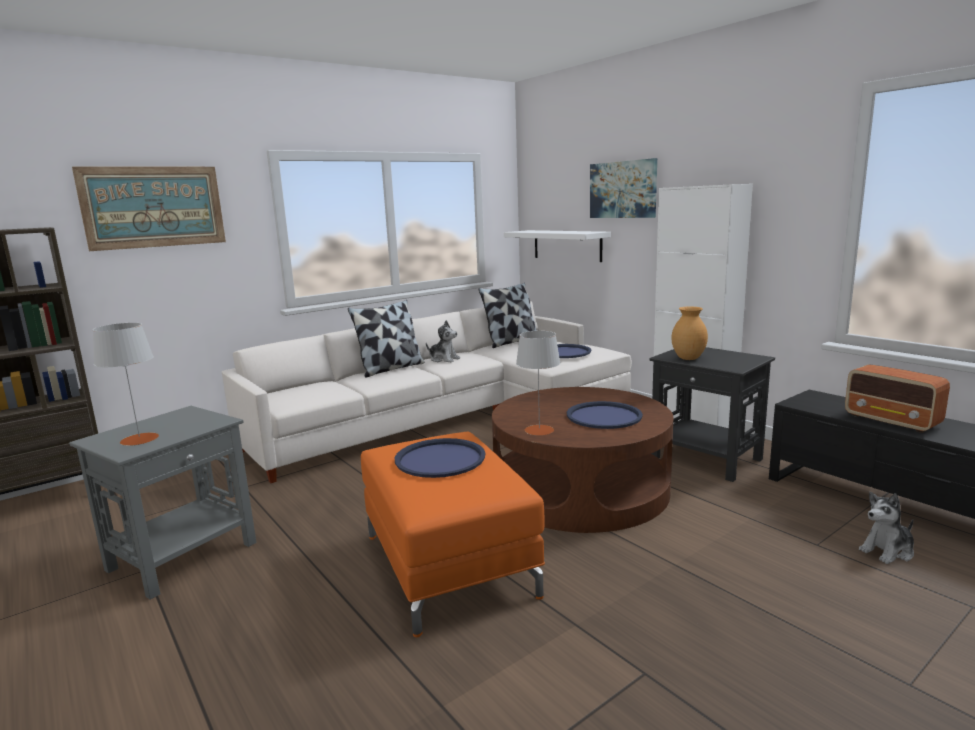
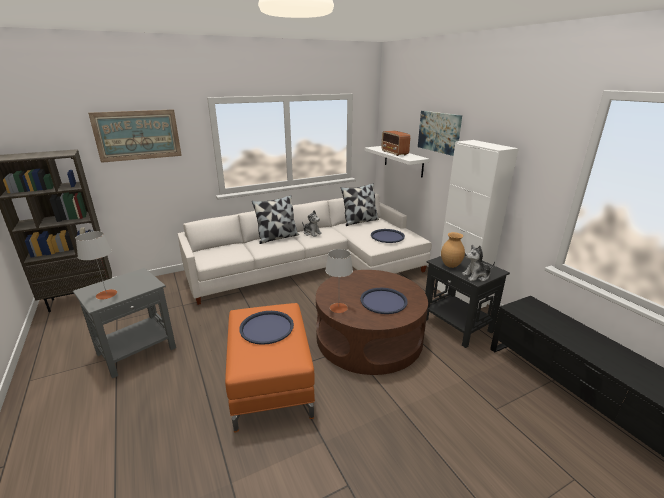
camera: 10 degrees right, 10 degrees up
(887, 551) = (540, 423): plush toy -> plush toy (476, 276)
(892, 421) = (571, 336): radio -> radio (394, 153)

